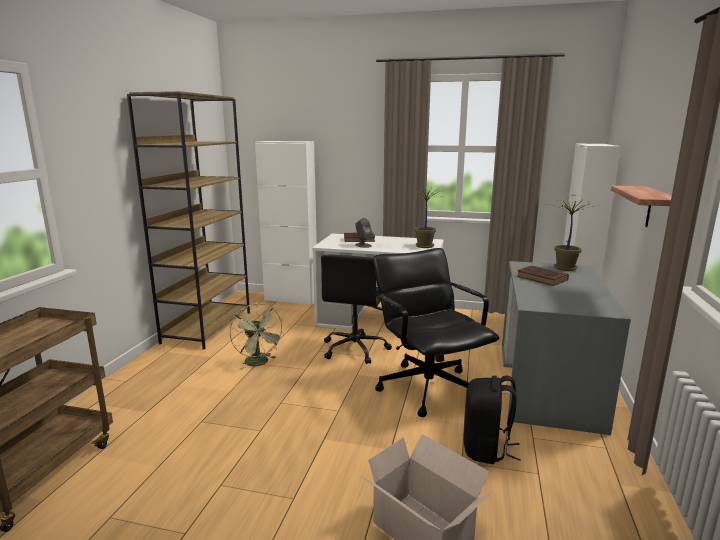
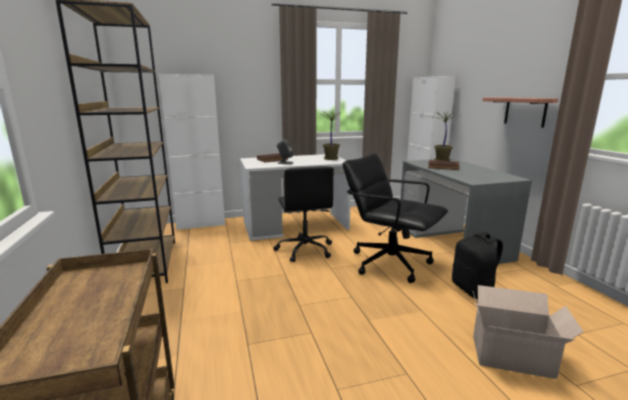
camera: 30 degrees left, 0 degrees up
(259, 363) = (239, 280): green fan -> none

